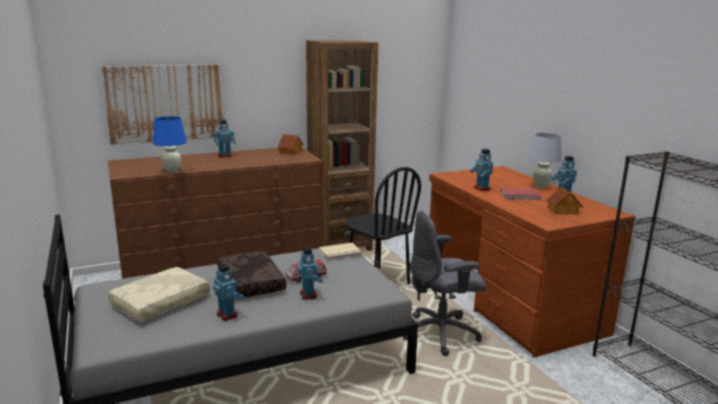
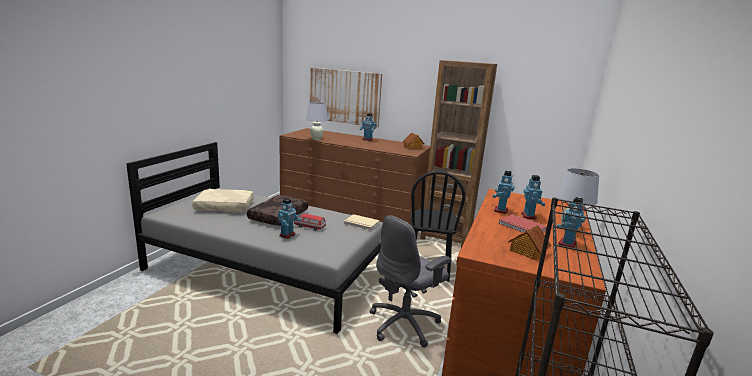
camera: 45 degrees right, 0 degrees up
(172, 171) = (316, 139): blue table lamp -> white table lamp
(227, 314) = (232, 225): toy robot -> toy robot (529, 216)
(441, 334) = (405, 324): grey office chair -> grey office chair turned 75 degrees counterclockwise

